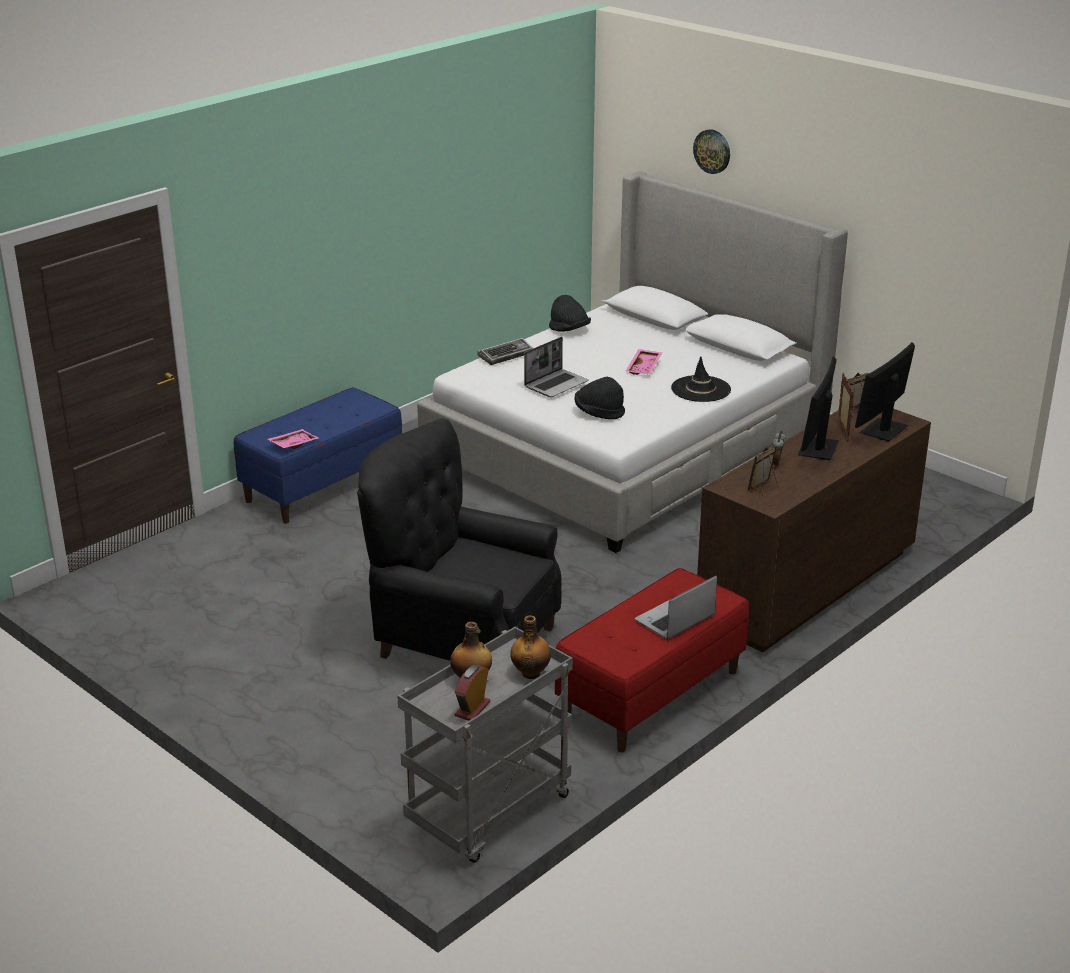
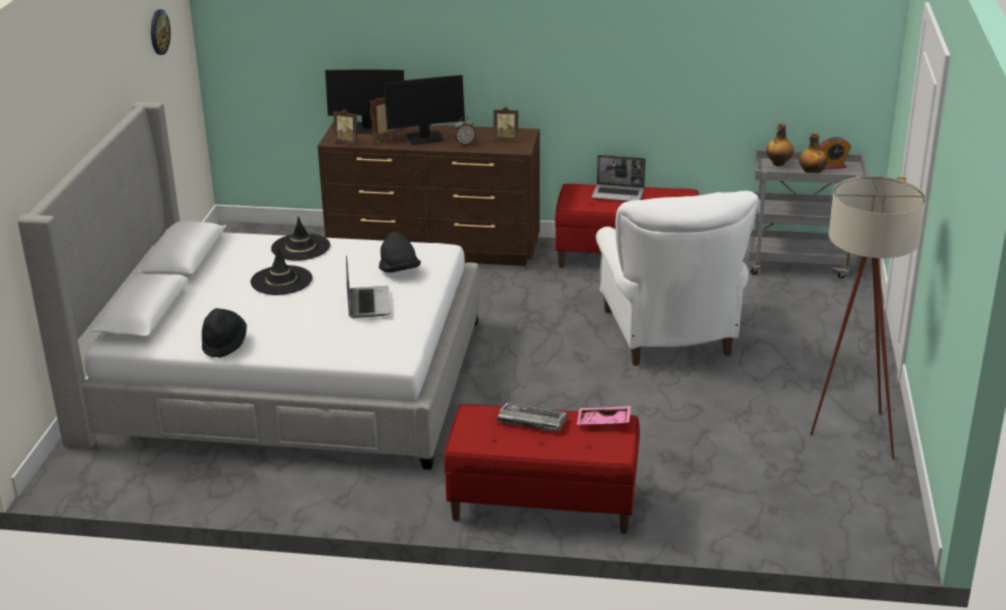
camera: 125 degrees left, 0 degrees up
(184, 650) = (850, 435): none -> beige floor lamp
(322, 485) = (543, 504): blue bench -> red bench
(459, 641) = (668, 335): black armchair -> white armchair
(506, 355) = (328, 349): keyboard -> keyboard (531, 421)
(556, 384) = (367, 303): laptop -> laptop turned 75 degrees clockwise
(644, 367) = (281, 281): pink tray -> black hat
(712, 151) = (47, 131): wall clock -> wall clock (159, 32)

